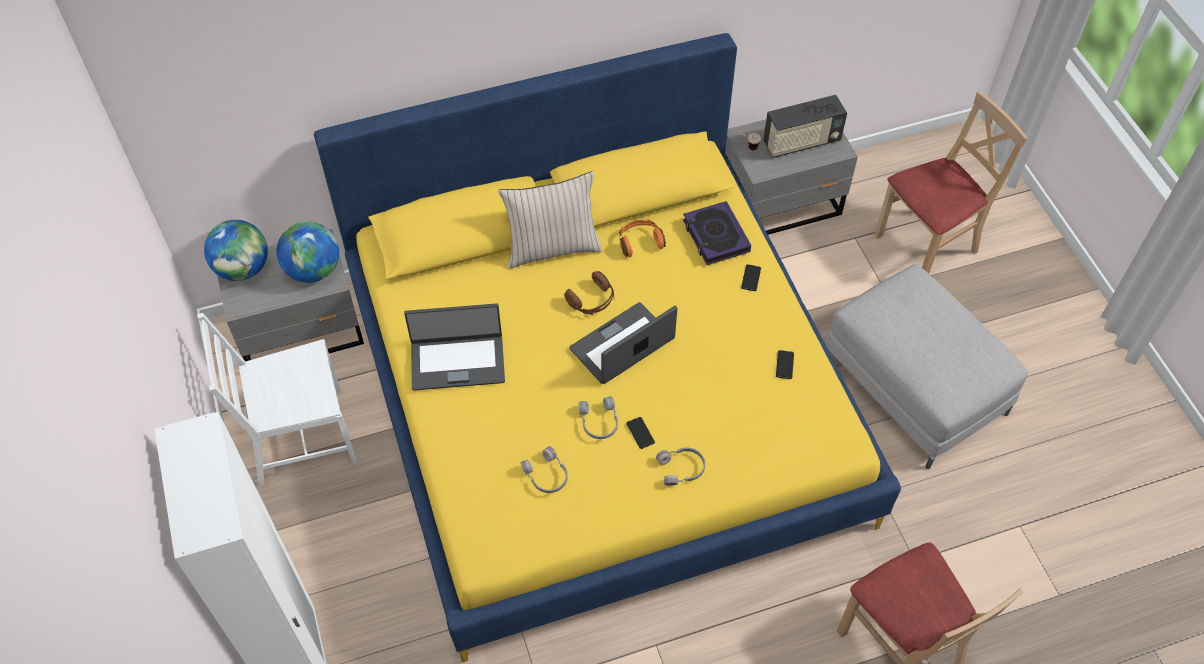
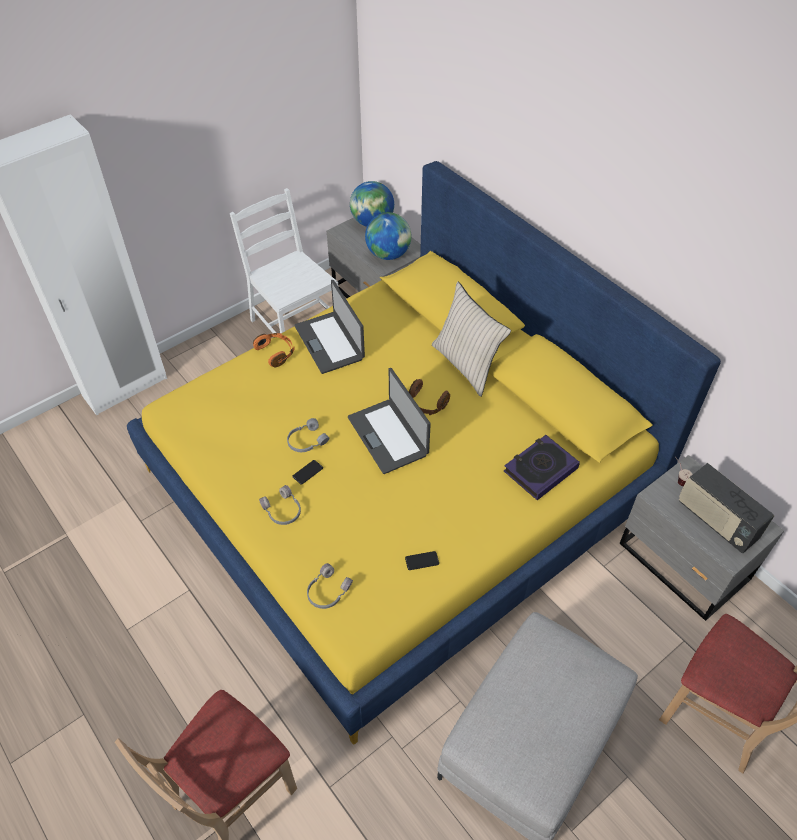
camera: 70 degrees right, 5 degrees down
(546, 475) = (244, 422): grey headphones -> grey headphones (327, 591)
(623, 345) = (388, 435): laptop -> laptop turned 150 degrees counterclockwise
(640, 242) = (504, 418): orange headphones -> orange headphones (276, 353)
(751, 278) = (508, 510): phone -> none

